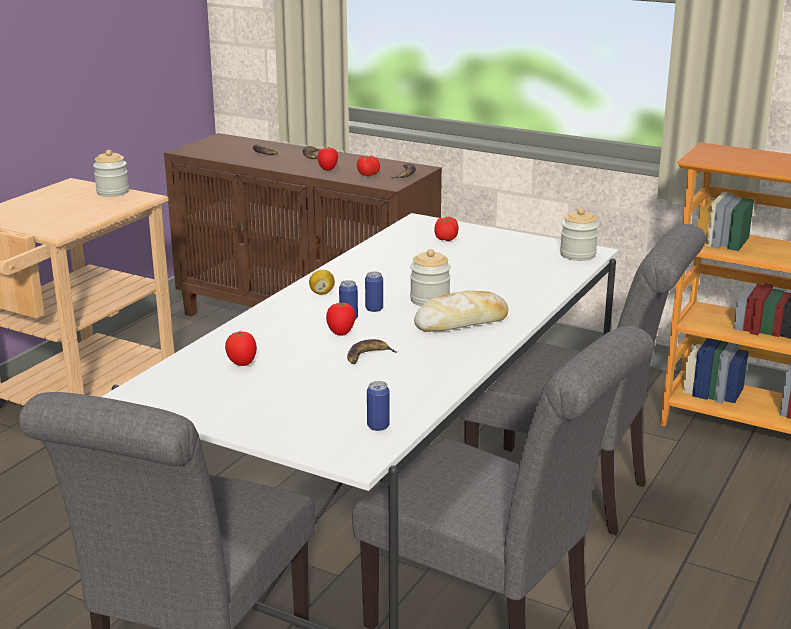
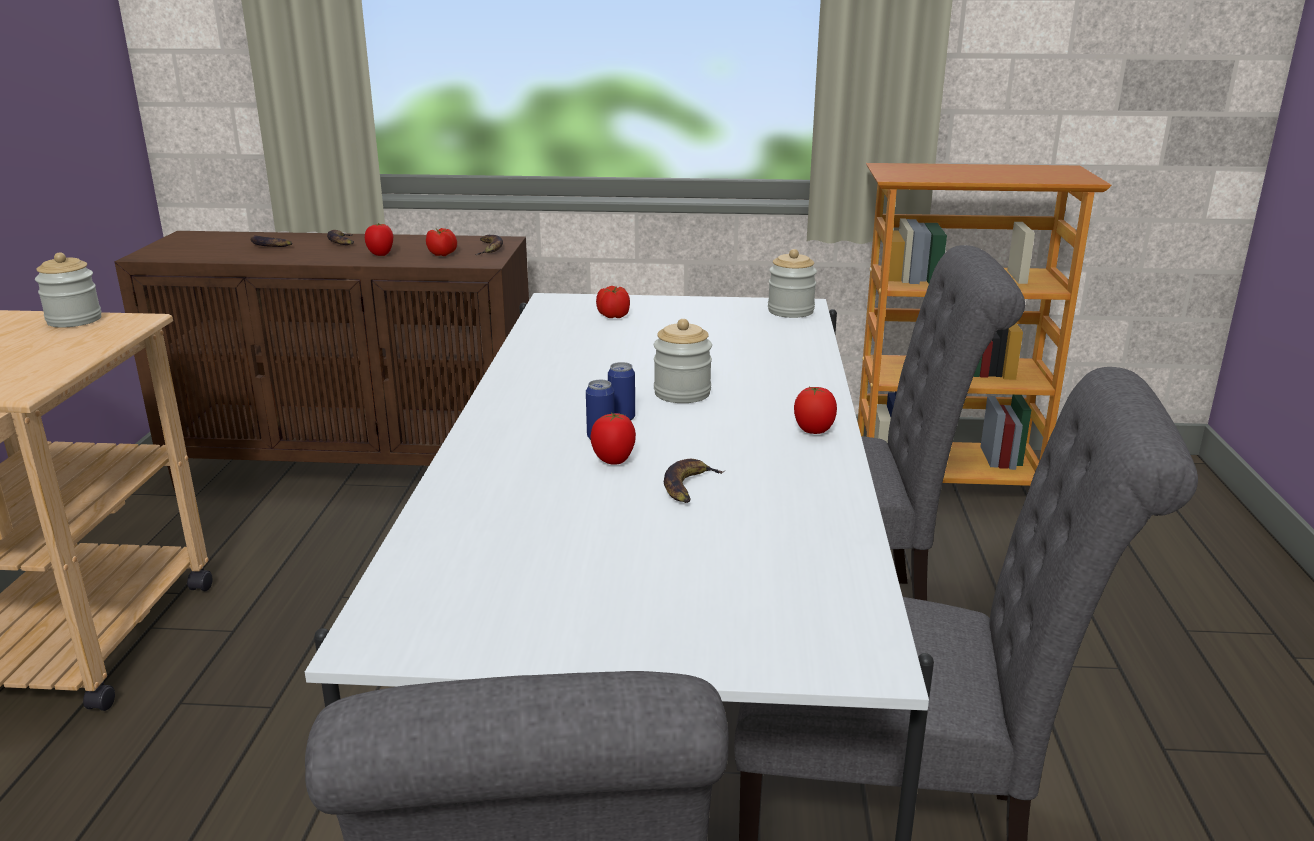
camera: 25 degrees left, 0 degrees up
(242, 364) = (513, 540): tomato -> tomato (813, 432)
(322, 293) = (524, 409): lemon -> none
(378, 426) = (828, 593): can -> none
(461, 322) = (757, 414): bread -> none

